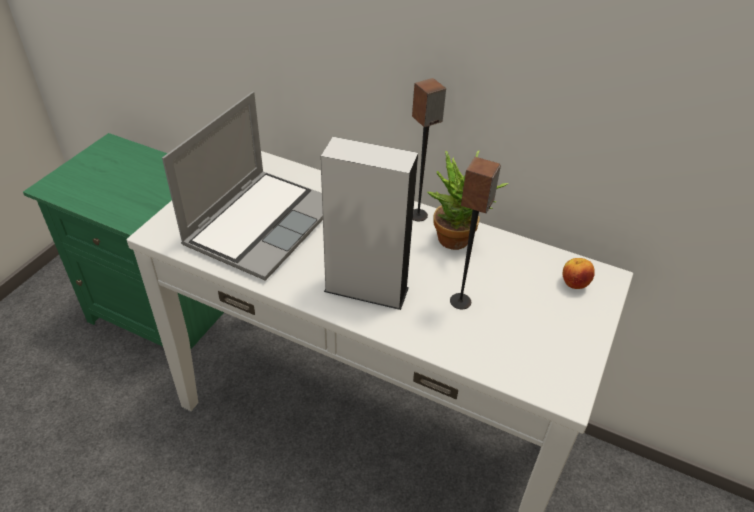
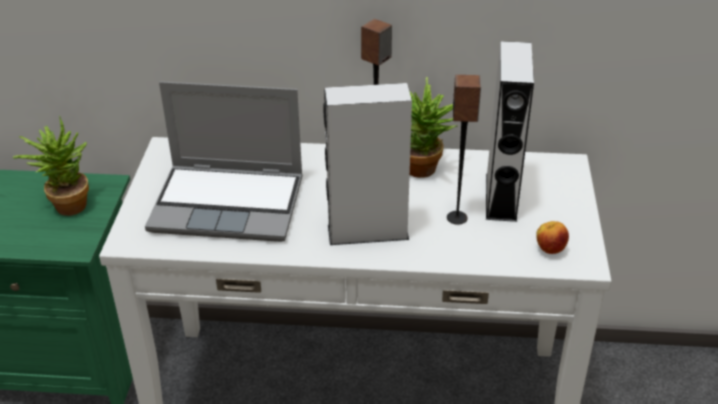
camera: 20 degrees left, 5 degrees down
(156, 183) = (66, 204): none -> potted plant
(261, 224) = (230, 204): laptop -> laptop turned 90 degrees clockwise
(517, 292) = (501, 197): none -> grey speaker
(574, 284) = (544, 176): apple -> apple (550, 249)

